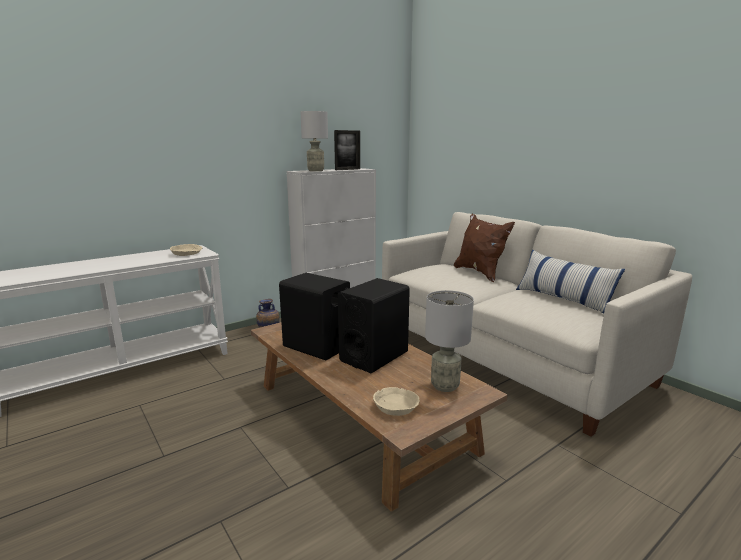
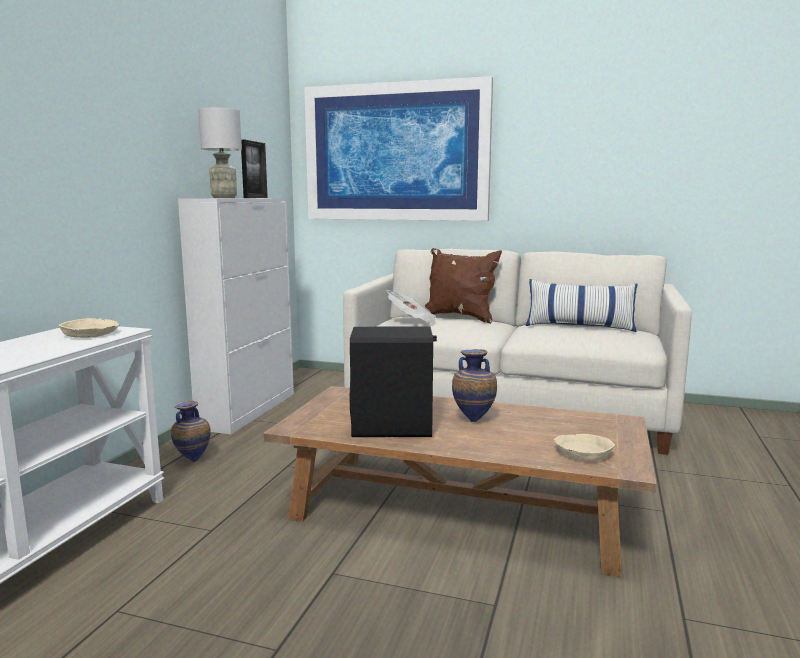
camera: 35 degrees left, 5 degrees down
(374, 356) = (474, 420): black speaker -> vase
(435, 270) = (413, 321): none -> newspaper
(444, 386) = (587, 425): grey table lamp -> none
(471, 133) = (396, 152): none -> picture

